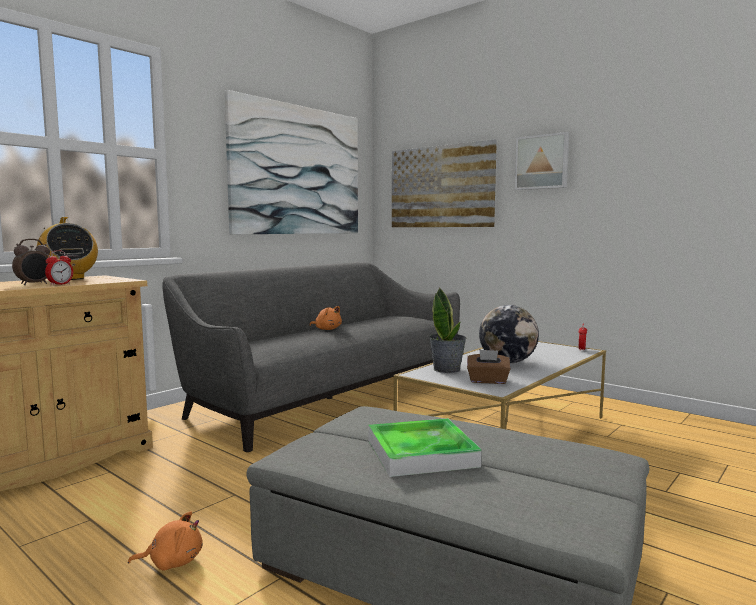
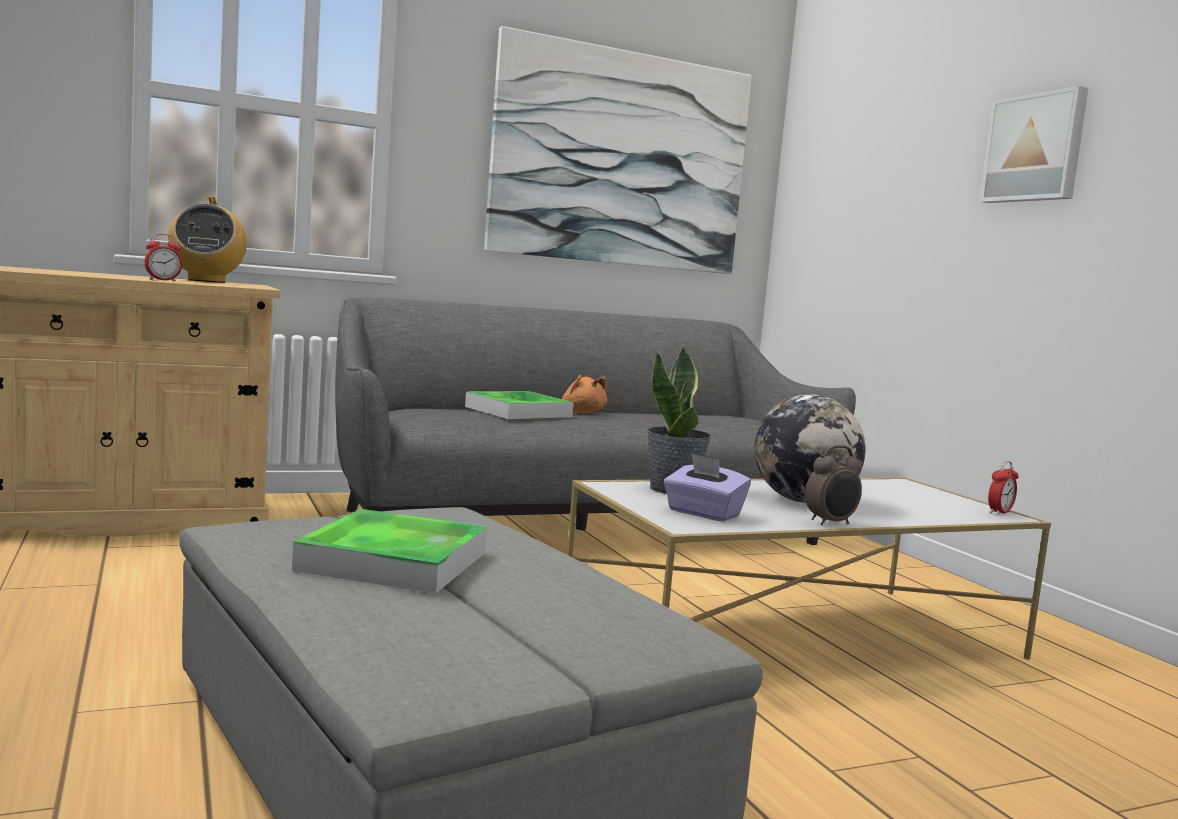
camera: 25 degrees right, 0 degrees up
(34, 284) = (140, 278): alarm clock -> alarm clock (831, 523)
(172, 562) = (114, 648): orange plush toy -> none
(297, 335) = (518, 412): none -> tray
(441, 187) = (871, 196): picture -> none
(487, 381) = (703, 513): brown tissue box -> purple tissue box

